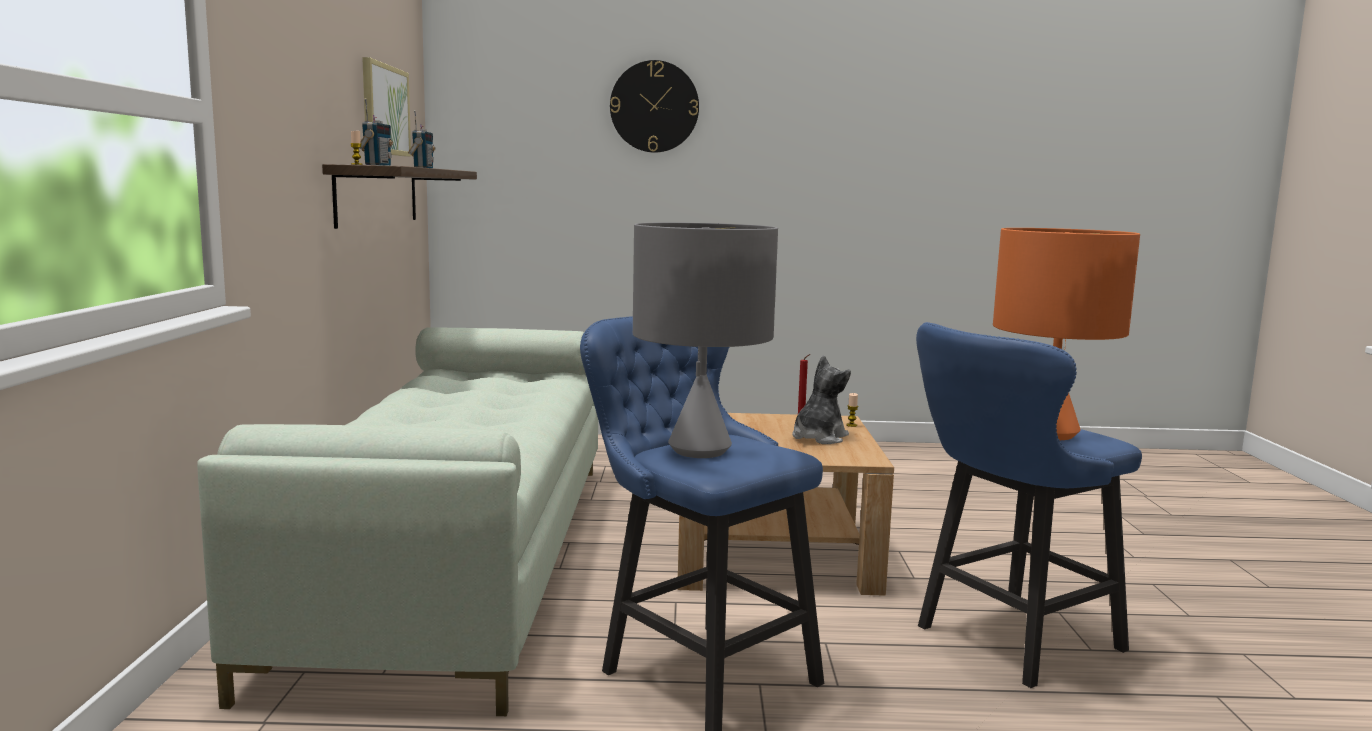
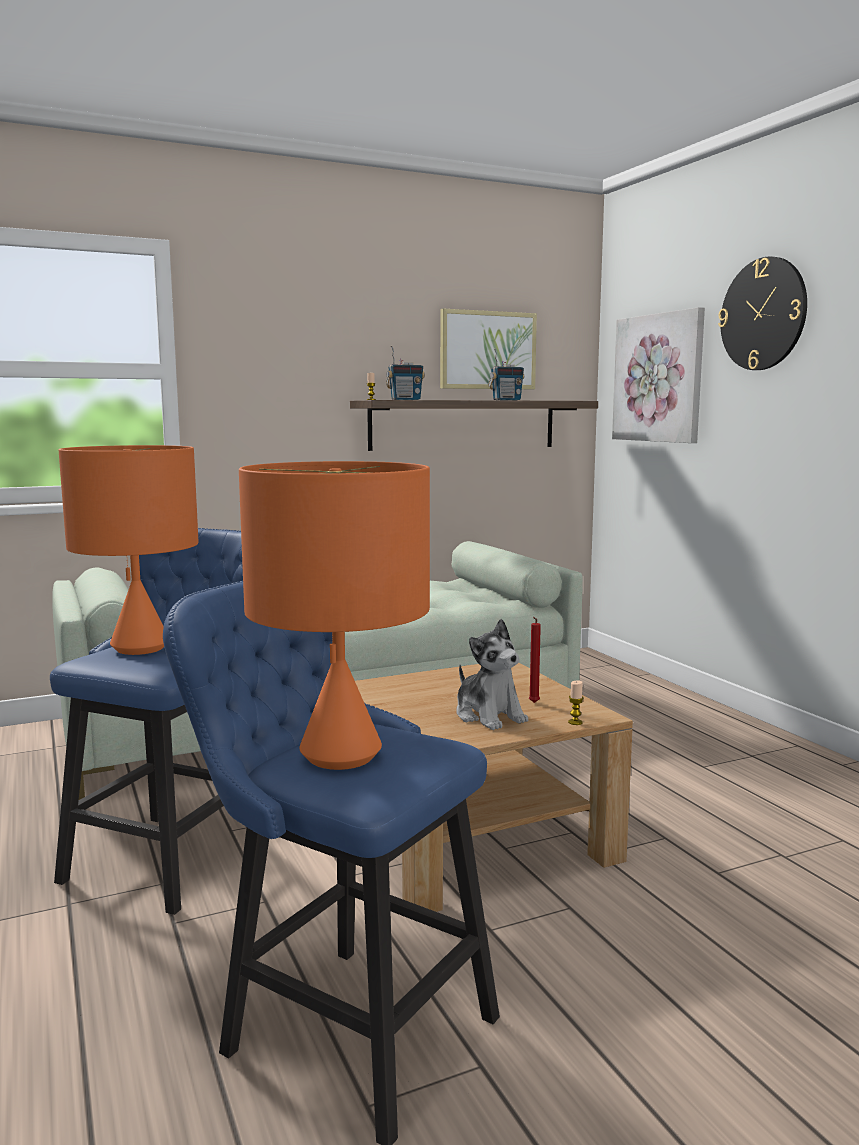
camera: 65 degrees right, 0 degrees up
(528, 152) = (659, 378): none -> picture
(699, 451) = (140, 648): grey table lamp -> orange table lamp
(818, 438) = (489, 716): plush toy -> plush toy turned 45 degrees clockwise

